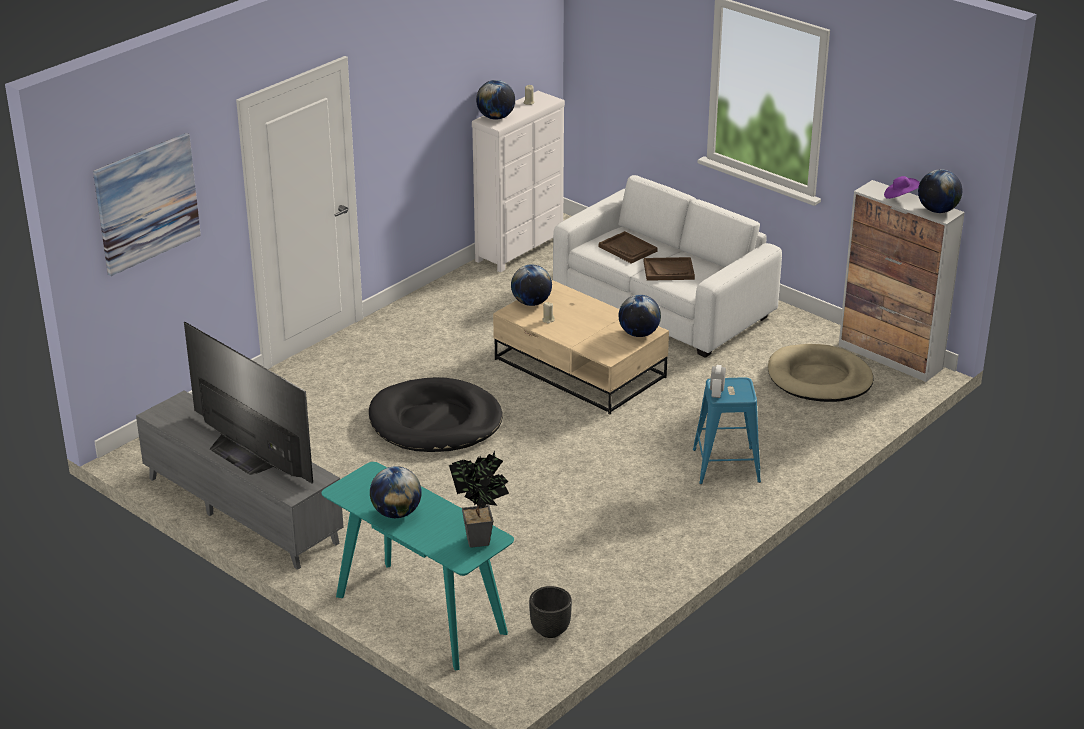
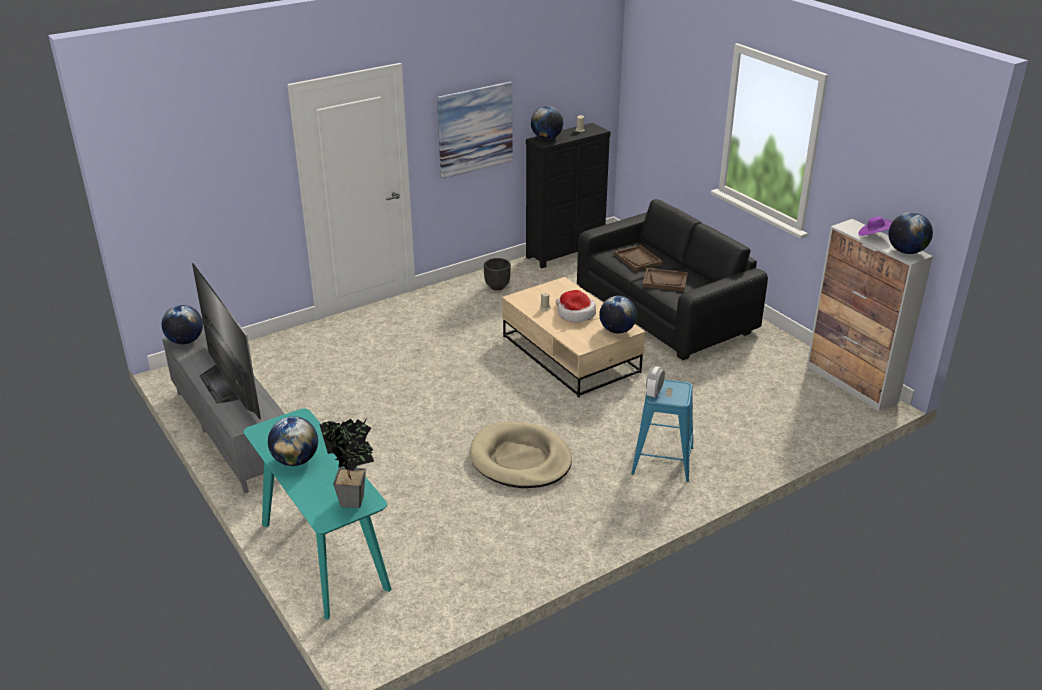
camera: 15 degrees right, 0 degrees up
(147, 203) = (194, 161): picture -> picture (475, 129)
(435, 421) = (428, 381): black dog bed -> none
(520, 250) = (566, 253): white dresser -> black dresser
(531, 303) = (538, 292): globe -> globe (185, 341)
(551, 630) = (431, 595): black planter -> black planter (497, 287)
(585, 322) = (575, 314): none -> hat
(664, 303) = (665, 310): white sofa -> black sofa
(819, 378) = (778, 393): beige dog bed -> beige dog bed (520, 459)

